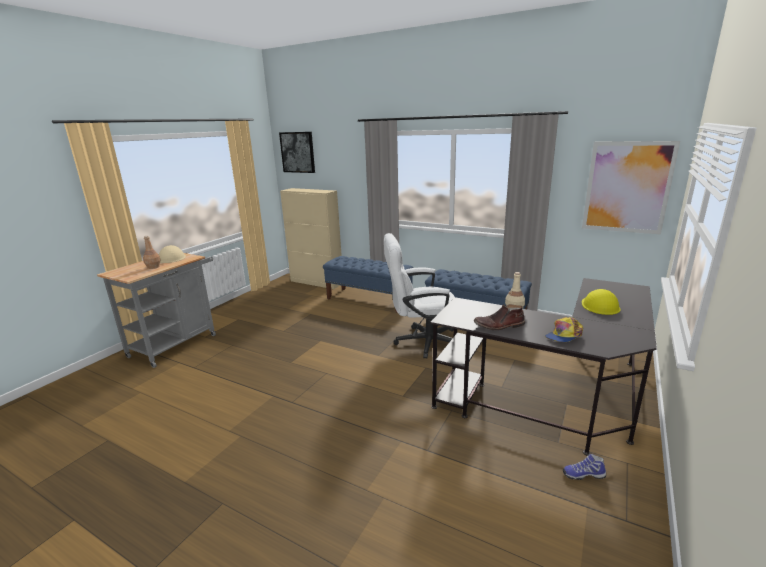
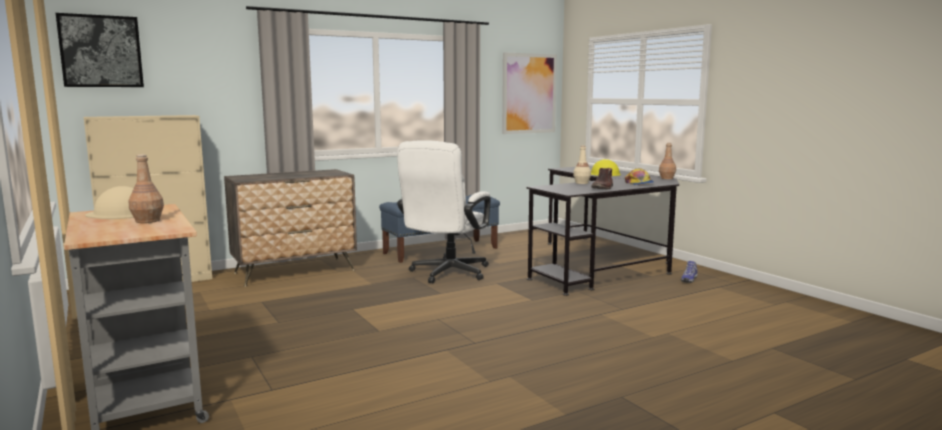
camera: 60 degrees left, 10 degrees down
(369, 300) = (296, 271): blue bench -> dresser
(640, 342) = (666, 178): none -> brown bottle

